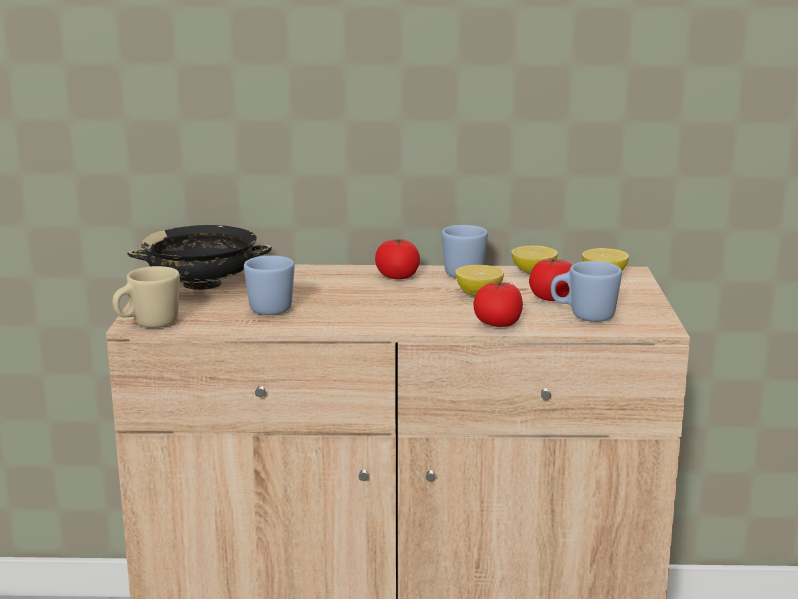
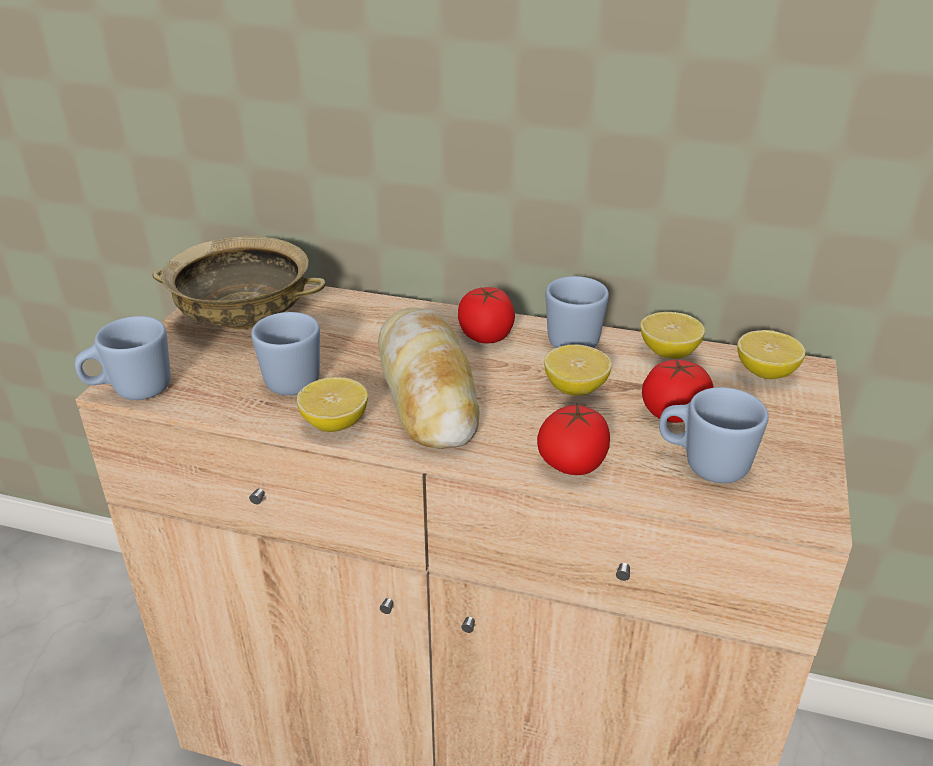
camera: 15 degrees right, 15 degrees up
(148, 324) = (131, 391): beige mug -> blue mug
(200, 284) = (242, 317): black bowl -> beige bowl
(319, 324) = (335, 424): none -> lemon
(374, 304) = (427, 390): none -> bread

